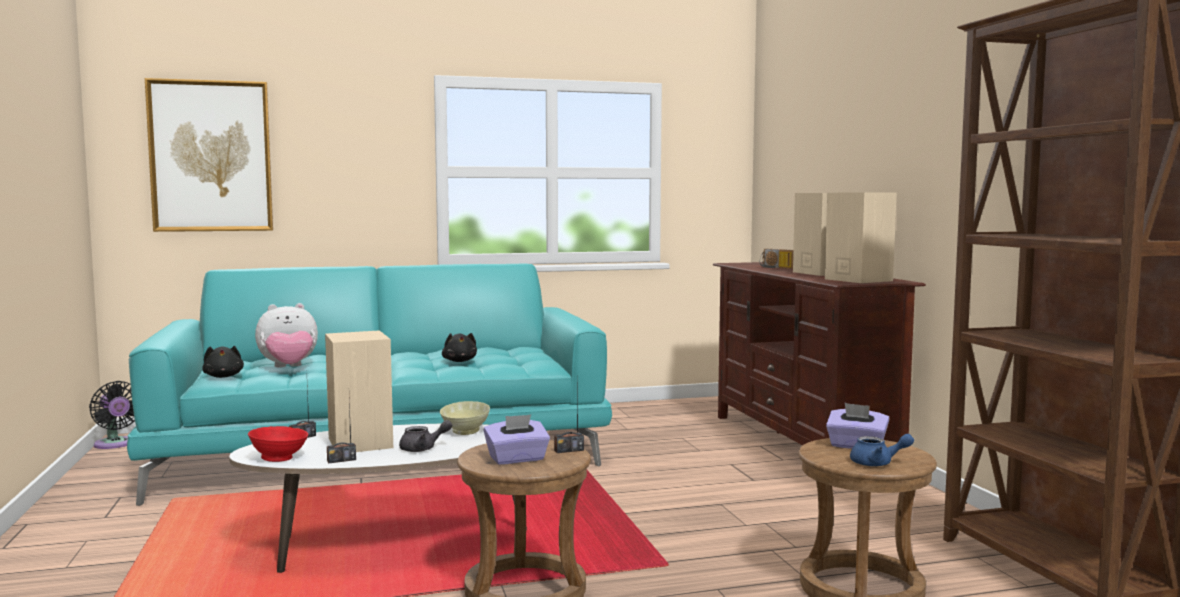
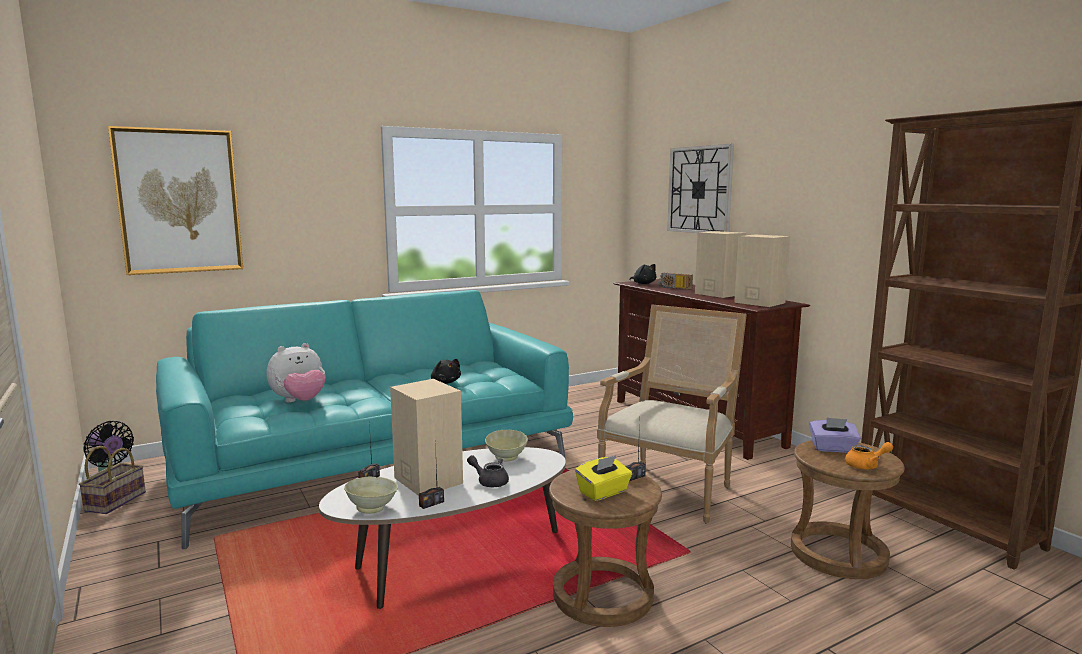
camera: 15 degrees left, 5 degrees up
(108, 462) = (115, 501): none -> basket
(223, 376) = (247, 418): black plush toy -> black plush toy (643, 283)
(279, 459) = (373, 508): red bowl -> beige bowl
(423, 449) = (490, 481): grey teapot -> grey teapot turned 120 degrees counterclockwise
(517, 459) = (603, 492): purple tissue box -> yellow tissue box
(702, 506) = (670, 489): none -> armchair
(820, 144) = (699, 190): none -> wall clock
(877, 463) = (866, 466): blue teapot -> orange teapot

